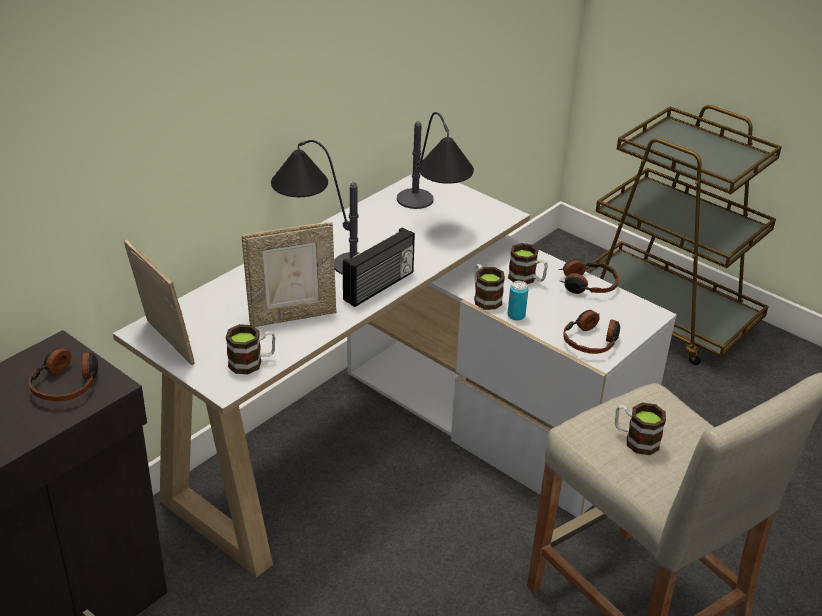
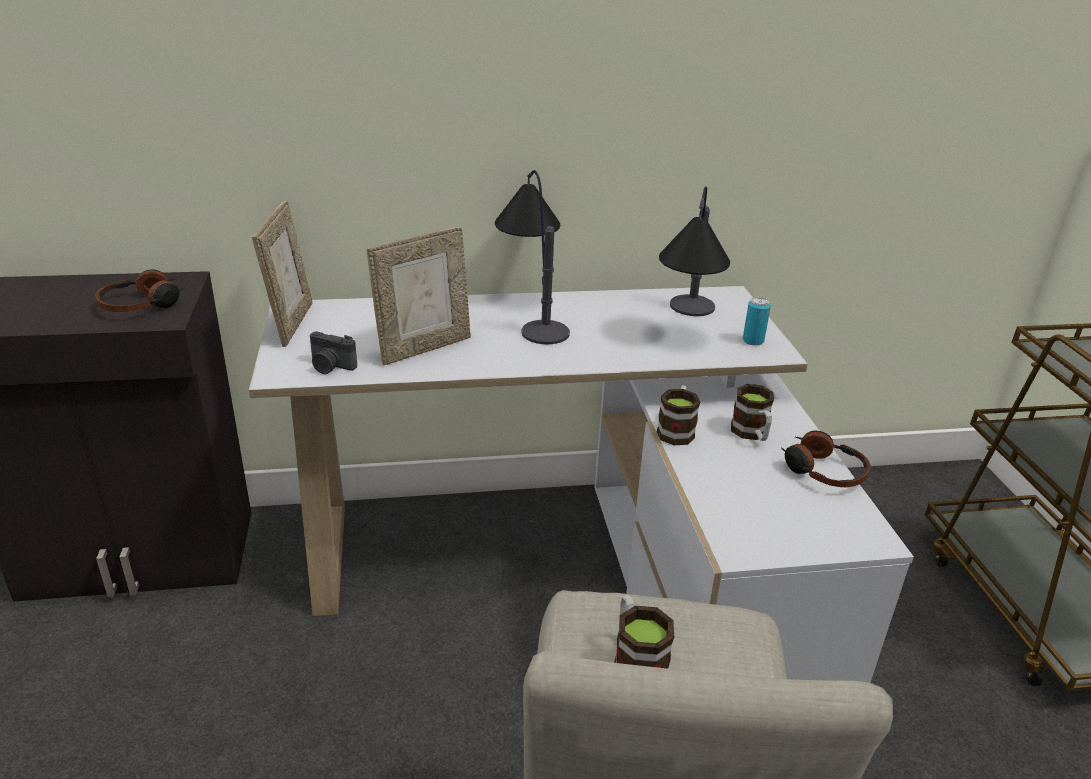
camera: 40 degrees right, 5 degrees down
(252, 362) = (330, 367): mug -> camera
(292, 316) = (424, 348): picture frame -> picture frame turned 60 degrees counterclockwise
(380, 286) = (542, 359): radio -> none
(516, 315) = (689, 461): can -> can (753, 341)
(591, 340) = (750, 528): headphones -> none

